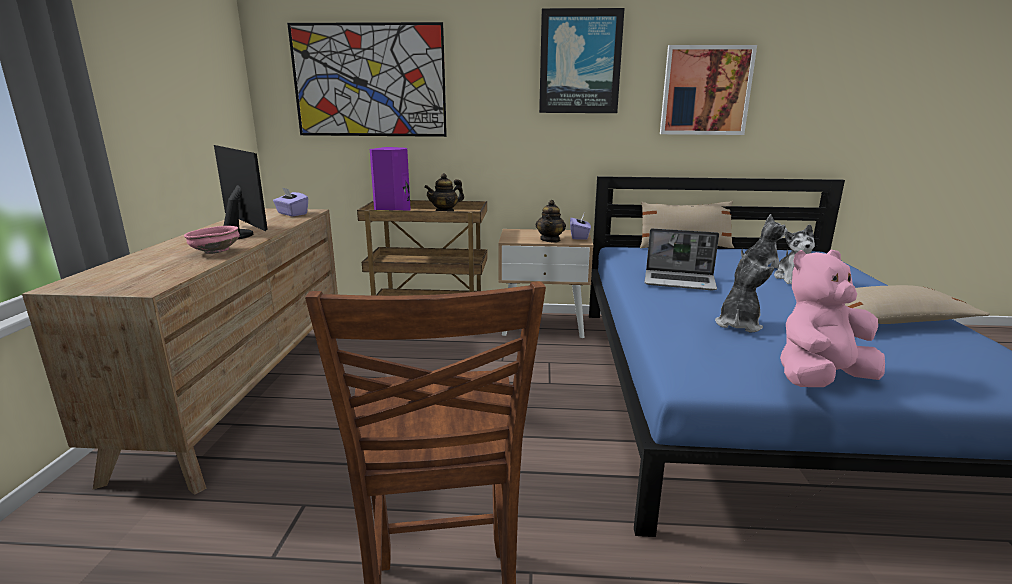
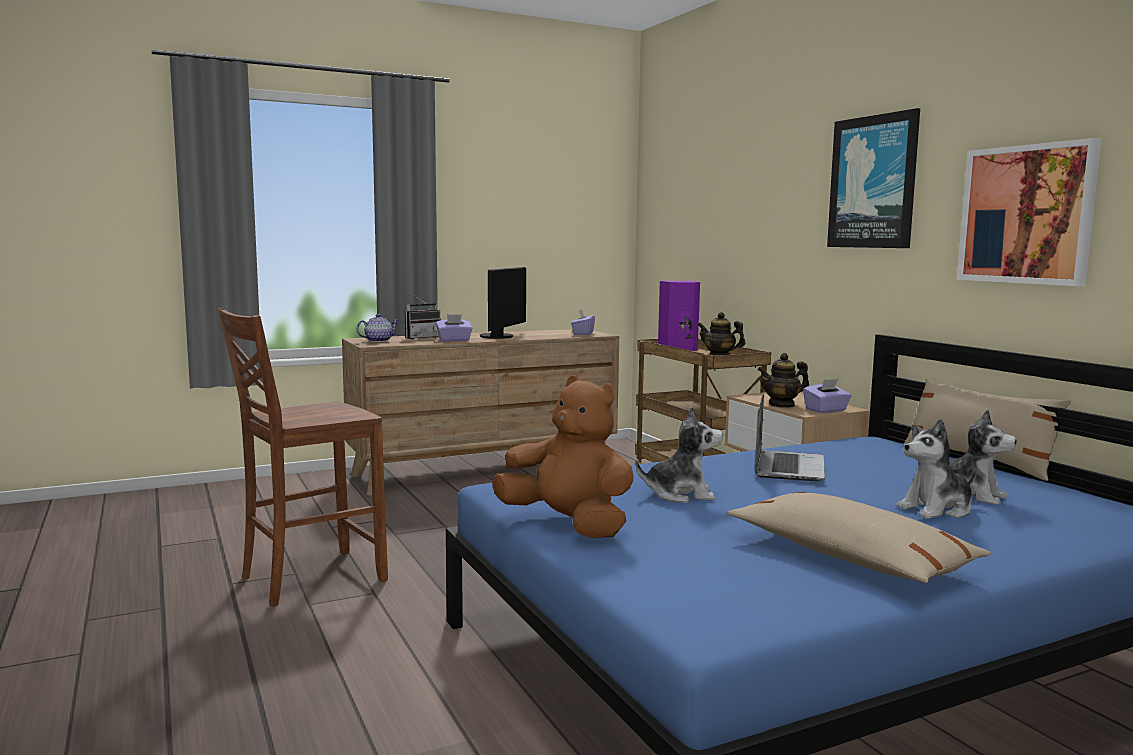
camera: 60 degrees right, 10 degrees down
(116, 280) = (378, 340): none -> teapot
(150, 259) = (421, 337): none -> radio
(215, 252) = (454, 340): pink bowl -> purple tissue box
(369, 81) = (703, 213): picture -> none
(680, 282) = (787, 467): laptop -> laptop turned 150 degrees counterclockwise
(820, 380) = (568, 525): pink plush toy -> brown plush toy

